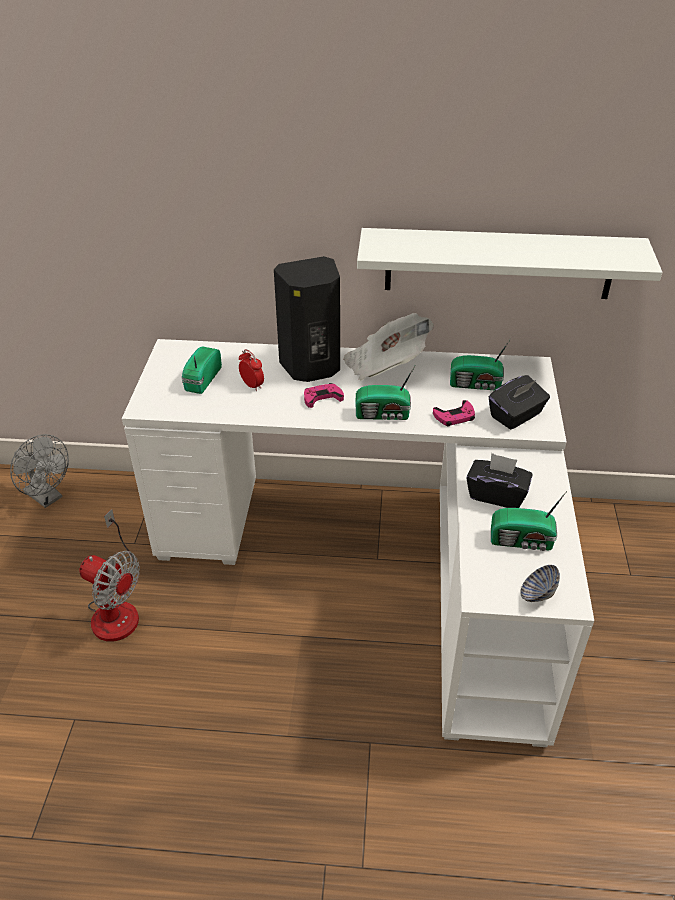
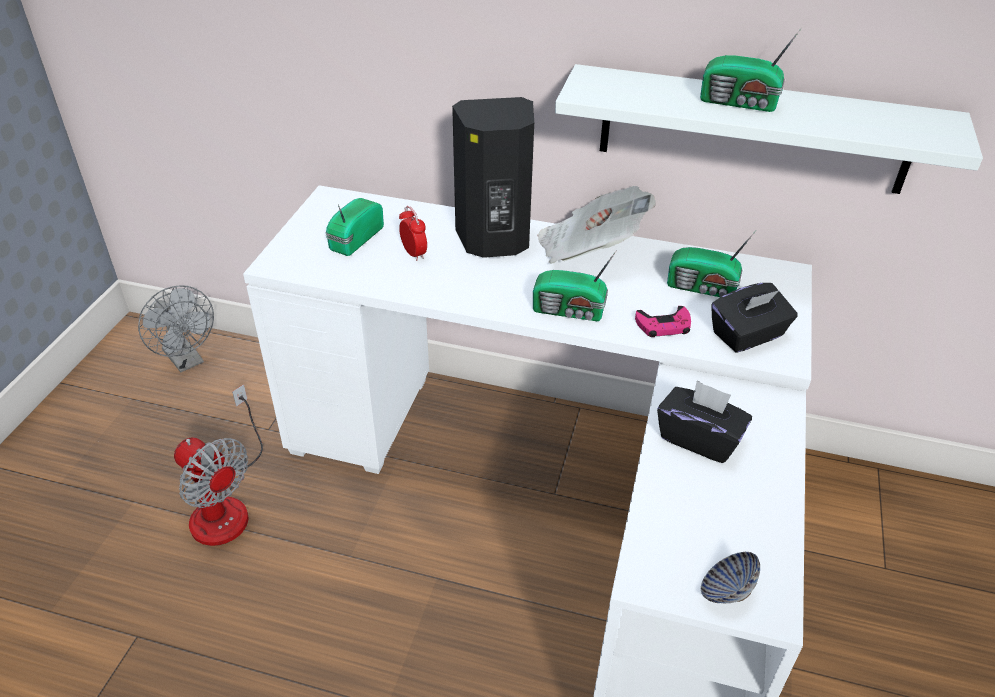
camera: 10 degrees right, 0 degrees up
(322, 397) = (497, 279): pink game controller -> none
(523, 541) = (722, 510): radio -> radio (740, 103)

